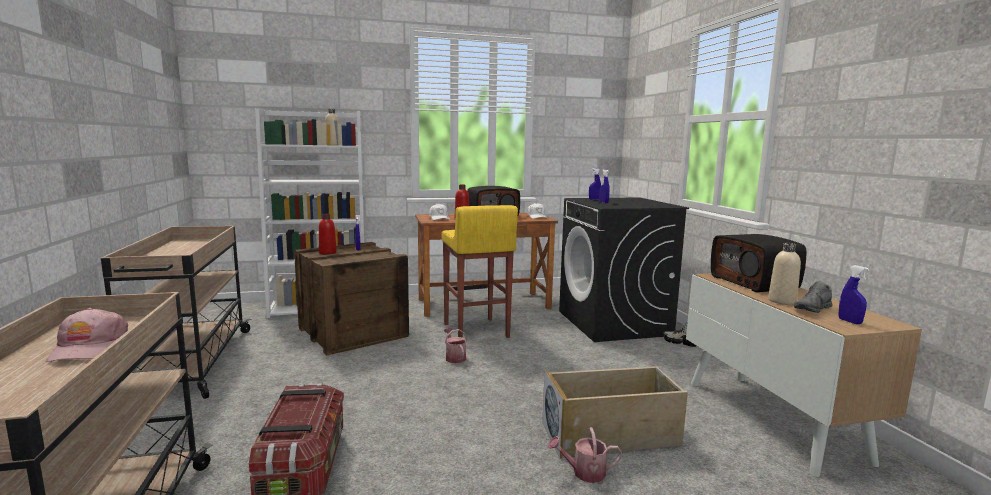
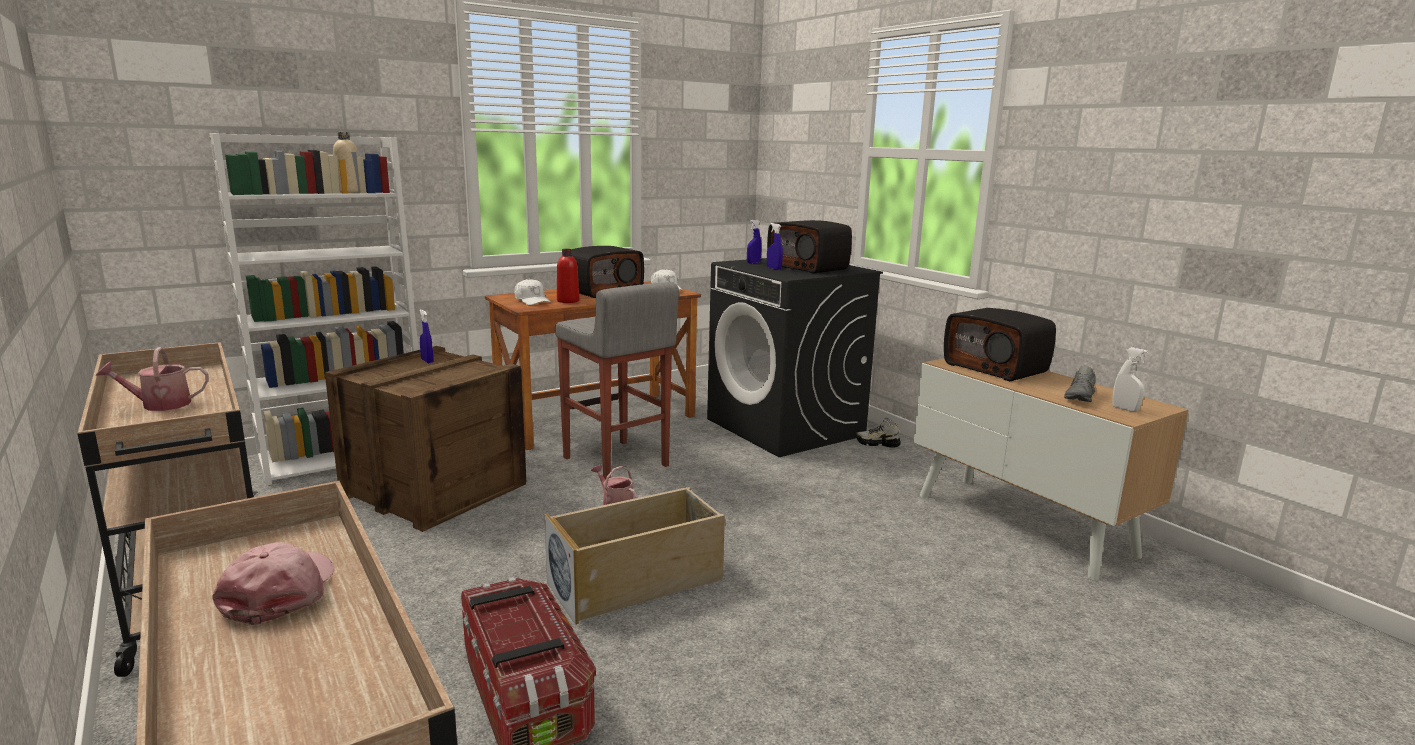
camera: 20 degrees left, 5 degrees up
(88, 347) = (280, 592): pink cap -> pink cap turned 150 degrees counterclockwise
(327, 253) = (385, 372): red bottle -> none
(475, 331) = (615, 462): yellow stool -> grey stool
(584, 472) = (874, 626): watering can -> watering can (159, 405)
(611, 434) = (874, 574): beige storage box -> beige storage box (637, 581)
(632, 203) = (809, 267): none -> radio
(782, 301) = (1044, 390): beige bottle -> none
(849, 321) = (1125, 409): blue spray bottle -> white spray bottle

